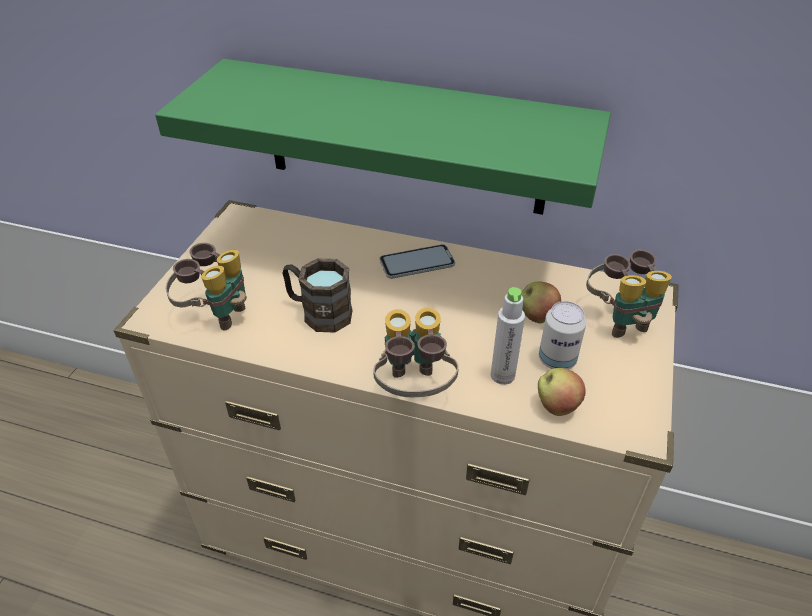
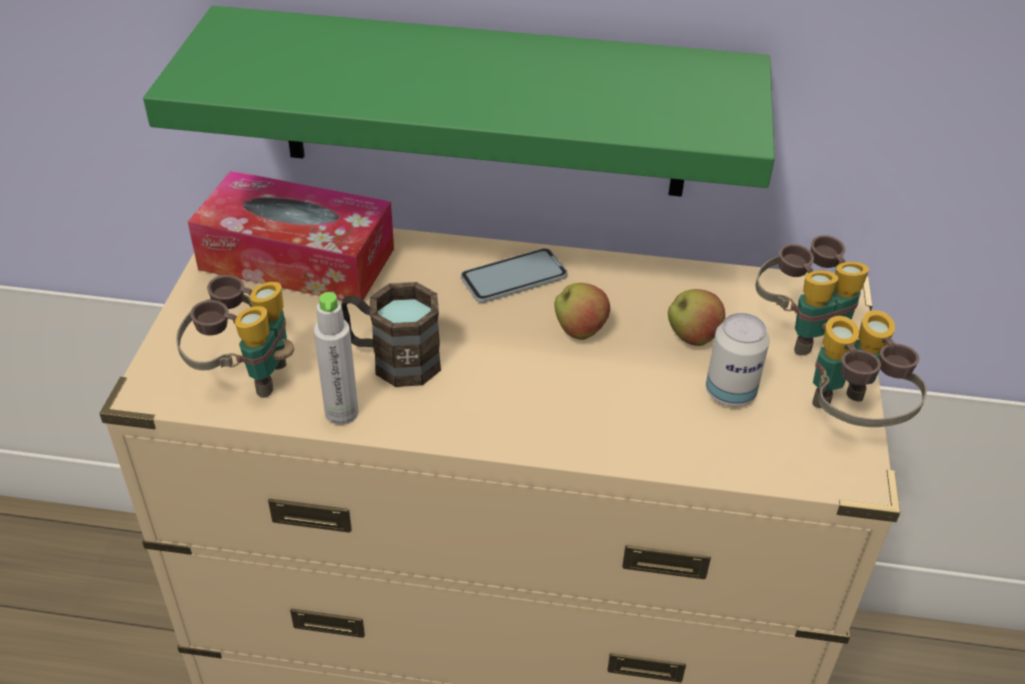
camera: 10 degrees left, 0 degrees up
(271, 238) = (297, 259): none -> tissue box
(414, 389) = (549, 451): binoculars -> binoculars (850, 421)
(502, 375) = (663, 420): grey bottle -> grey bottle (341, 413)
(557, 406) = (742, 453): apple -> apple (580, 331)

